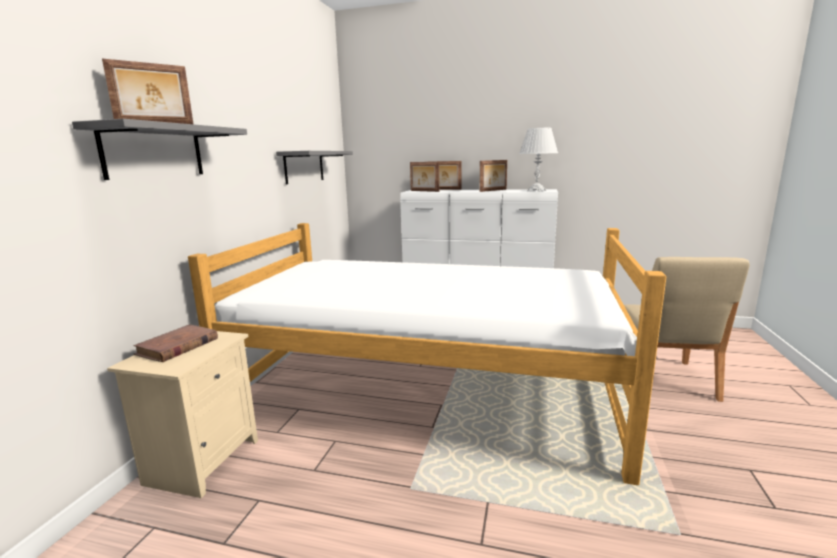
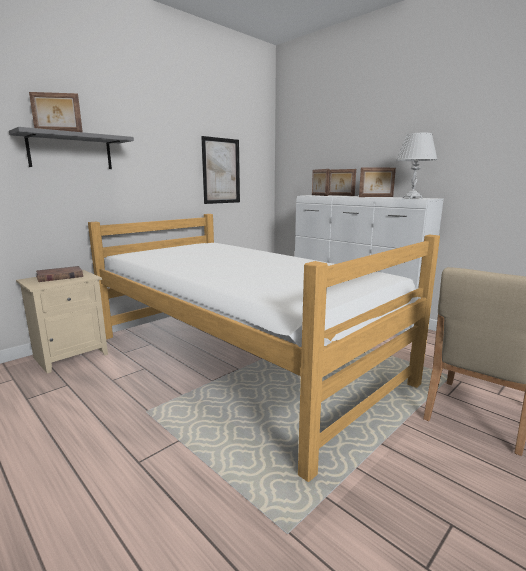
camera: 30 degrees right, 0 degrees up
(304, 167) = (221, 171): grey shelf -> picture

